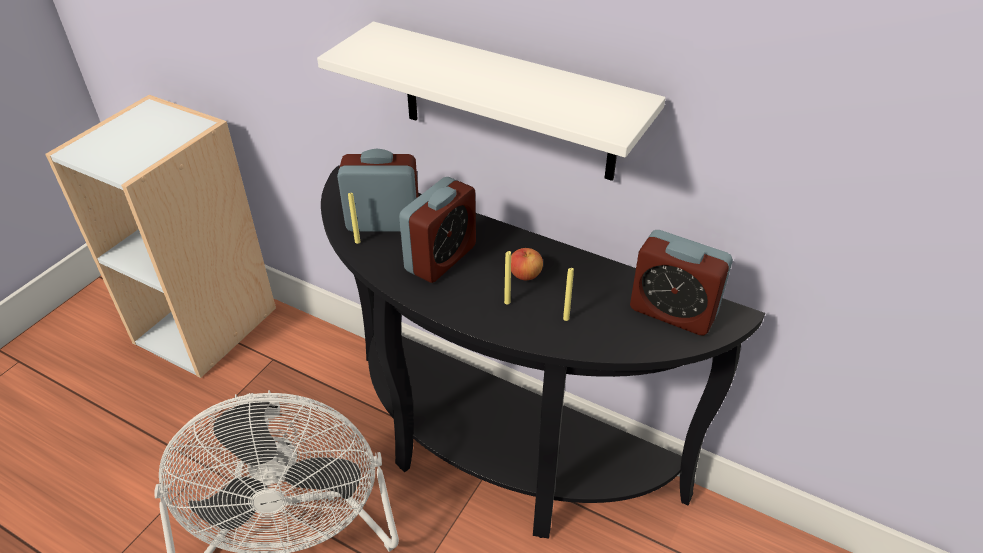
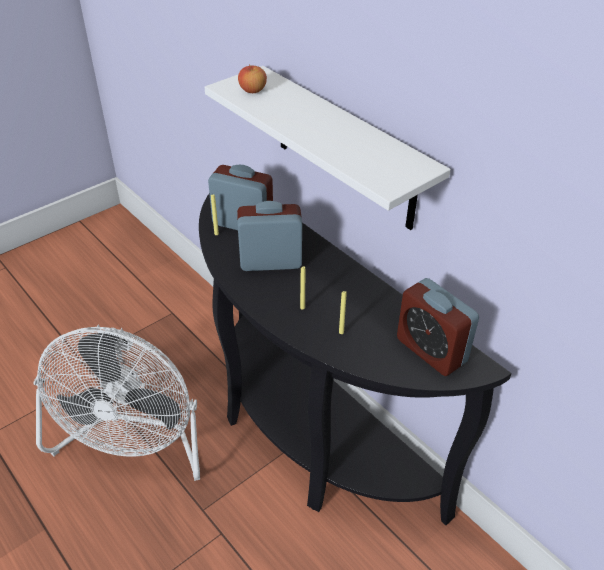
camera: 20 degrees right, 0 degrees up
(207, 324) = (137, 274): bookcase -> none
(441, 258) = (270, 261): alarm clock -> alarm clock turned 150 degrees counterclockwise
(525, 275) = (328, 290): apple -> apple (252, 90)

